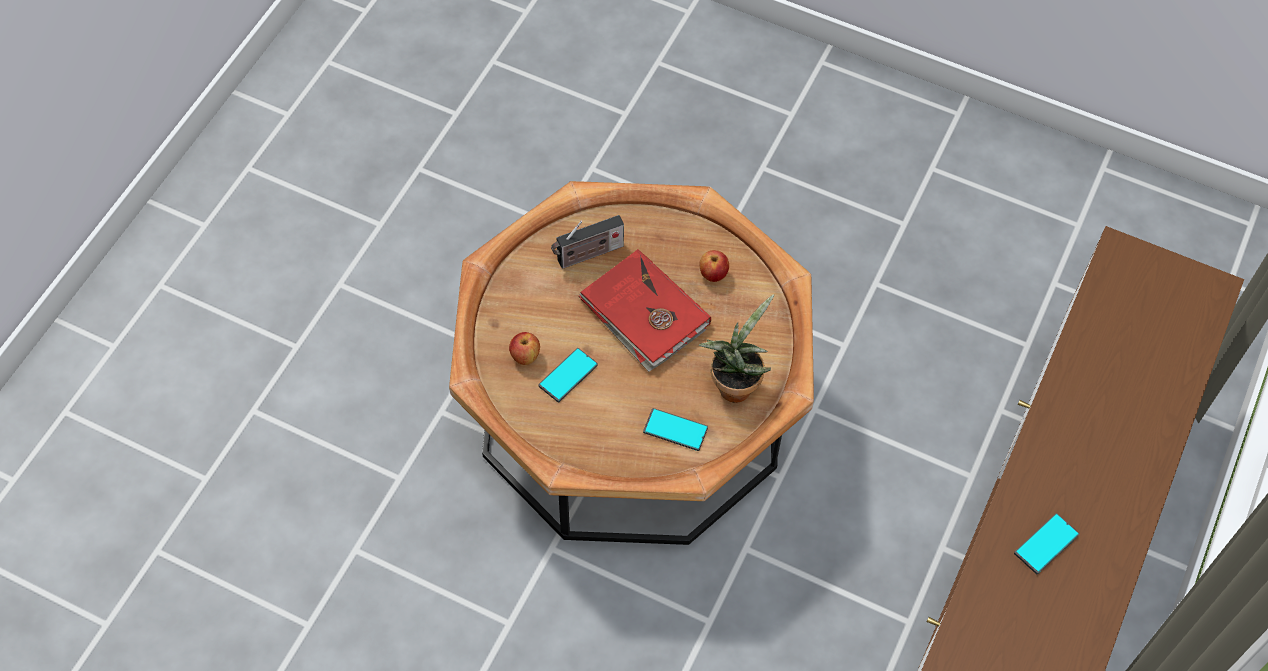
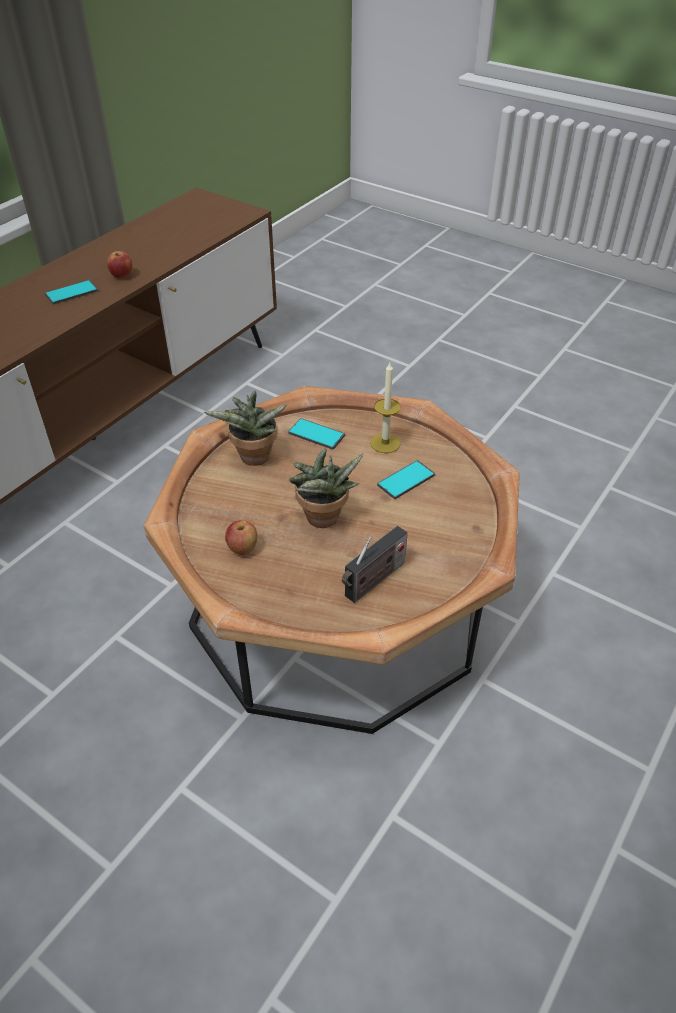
camera: 170 degrees left, 15 degrees down
(525, 356) = (446, 498): apple -> apple (122, 276)
(587, 255) = (373, 581): radio -> radio turned 150 degrees clockwise
(595, 426) = (385, 443): none -> candle
(644, 314) = (323, 521): red book -> potted plant

